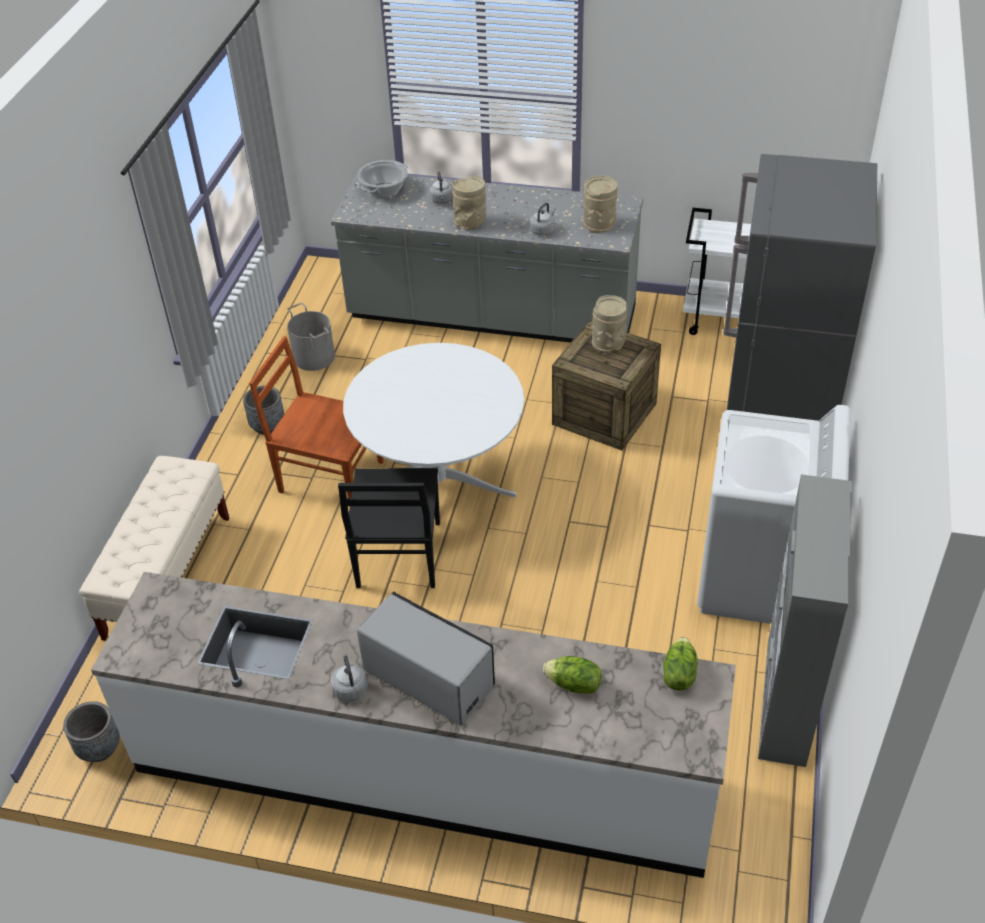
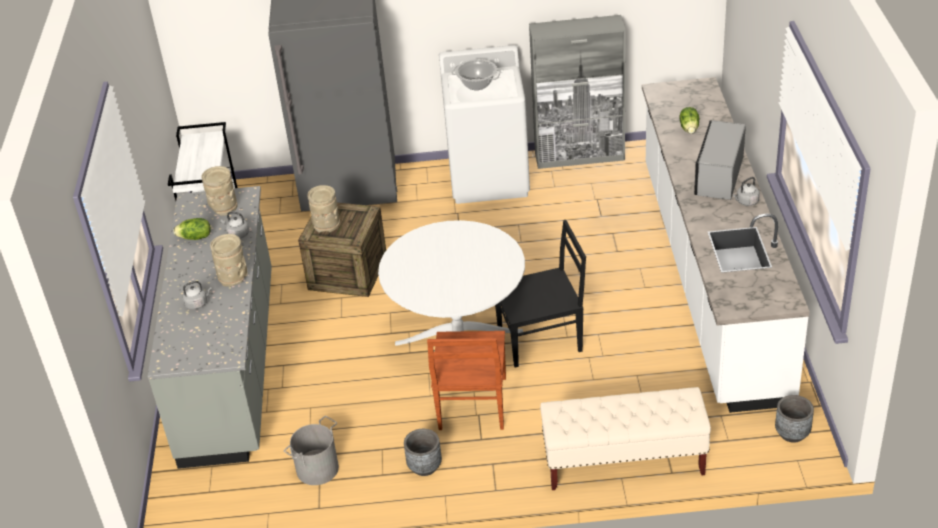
camera: 105 degrees left, 5 degrees down
(384, 191) = (185, 345): cooking pot -> cooking pot (477, 84)
(678, 674) = (660, 99): lettuce -> lettuce (195, 238)

